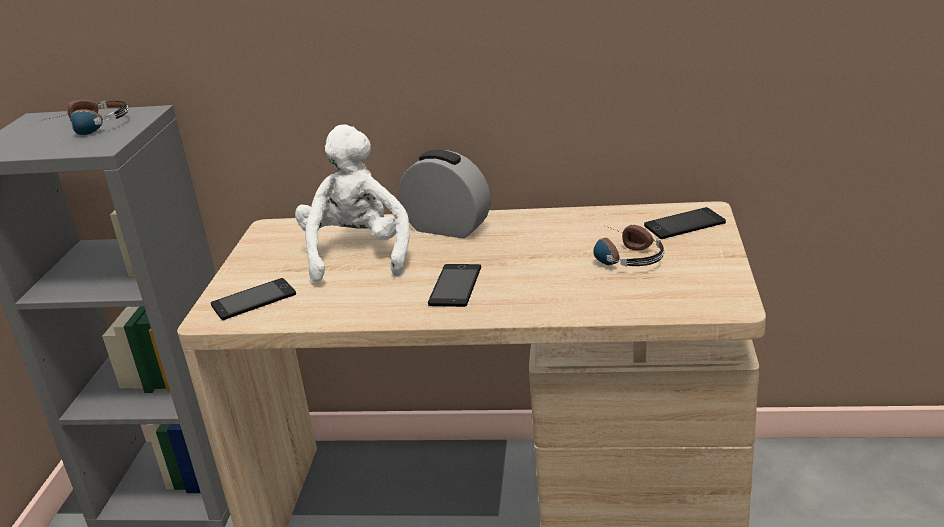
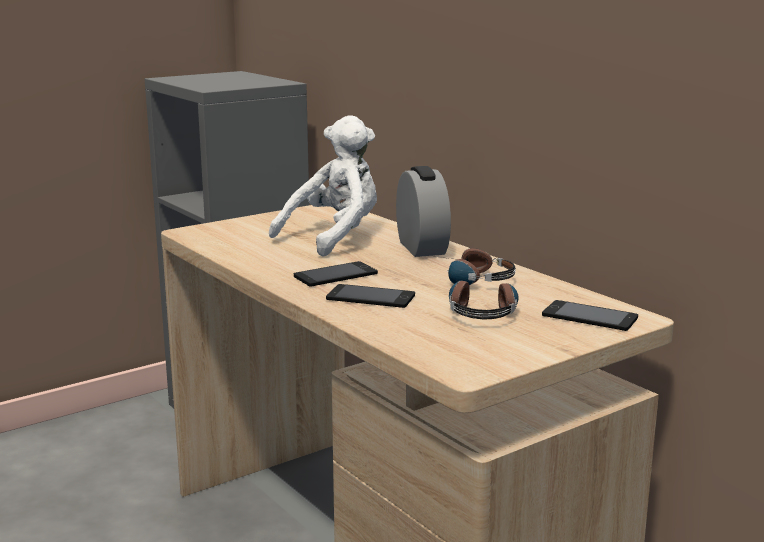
camera: 45 degrees right, 10 degrees down
(87, 128) = (236, 81): headphones -> headphones (469, 279)
(253, 300) = (227, 233): phone -> phone (370, 297)

